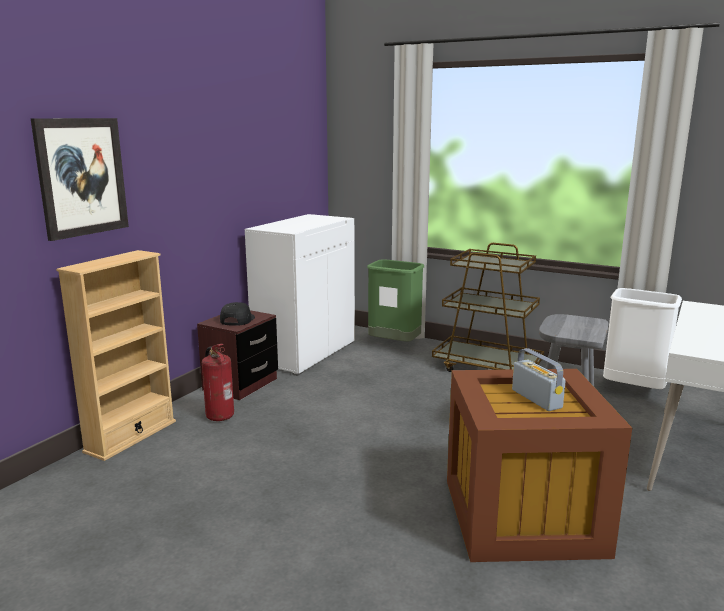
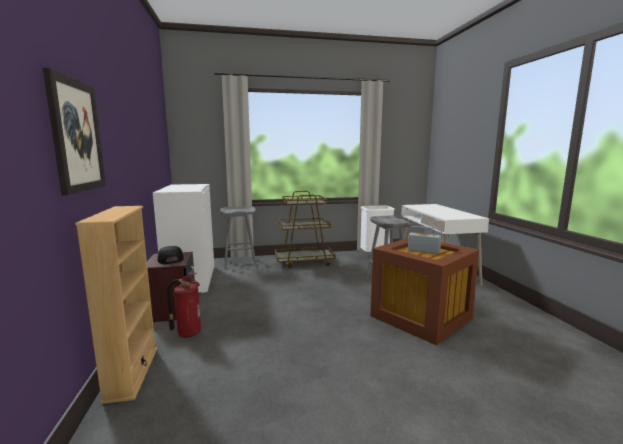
camera: 40 degrees left, 5 degrees down
(394, 345) = (240, 263): green trash can -> grey stool

